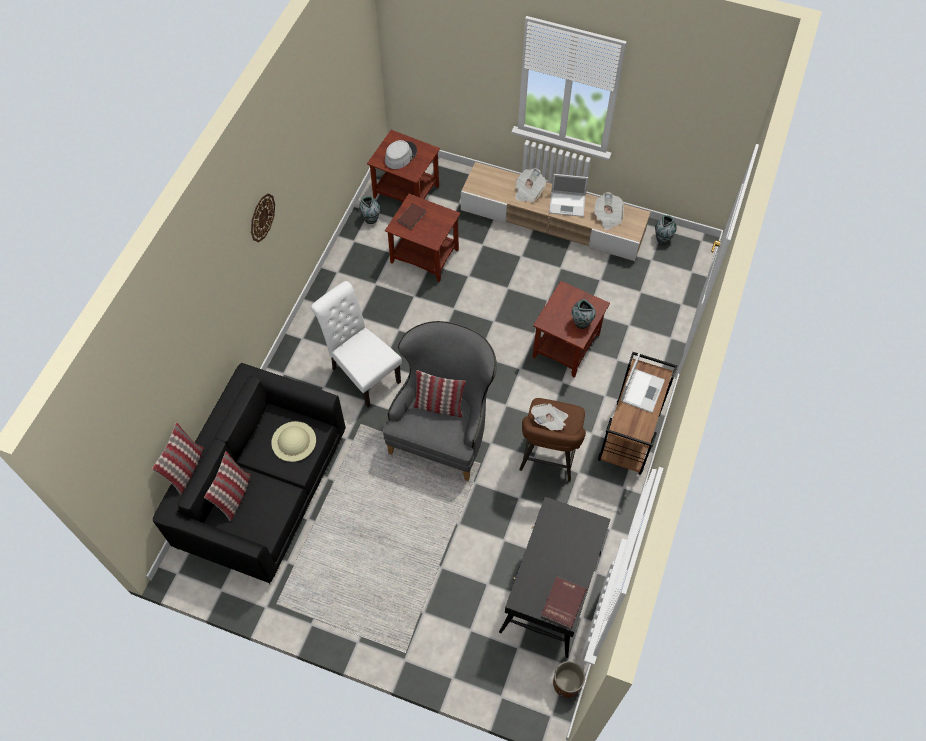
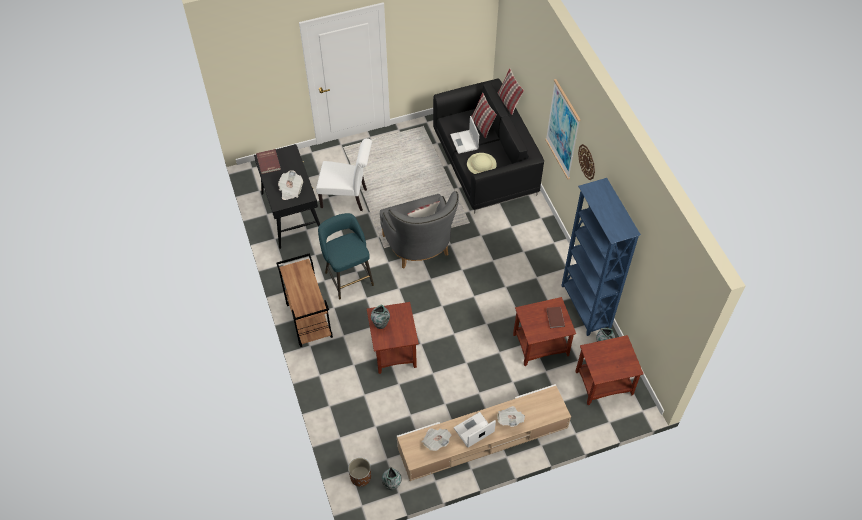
camera: 140 degrees right, 5 degrees down
(230, 285) = (563, 130): none -> picture
(347, 258) = (585, 307): none -> blue bookcase
(362, 373) = (498, 248): white chair -> white chair (347, 198)
(400, 155) = (613, 357): grey hat -> none
(548, 457) = (348, 277): brown stool -> turquoise stool
(549, 421) = (348, 245): newspaper -> newspaper (290, 190)
(566, 683) = (253, 184): brown planter -> brown planter (360, 477)
(642, 390) = (306, 296): laptop -> laptop (464, 142)

